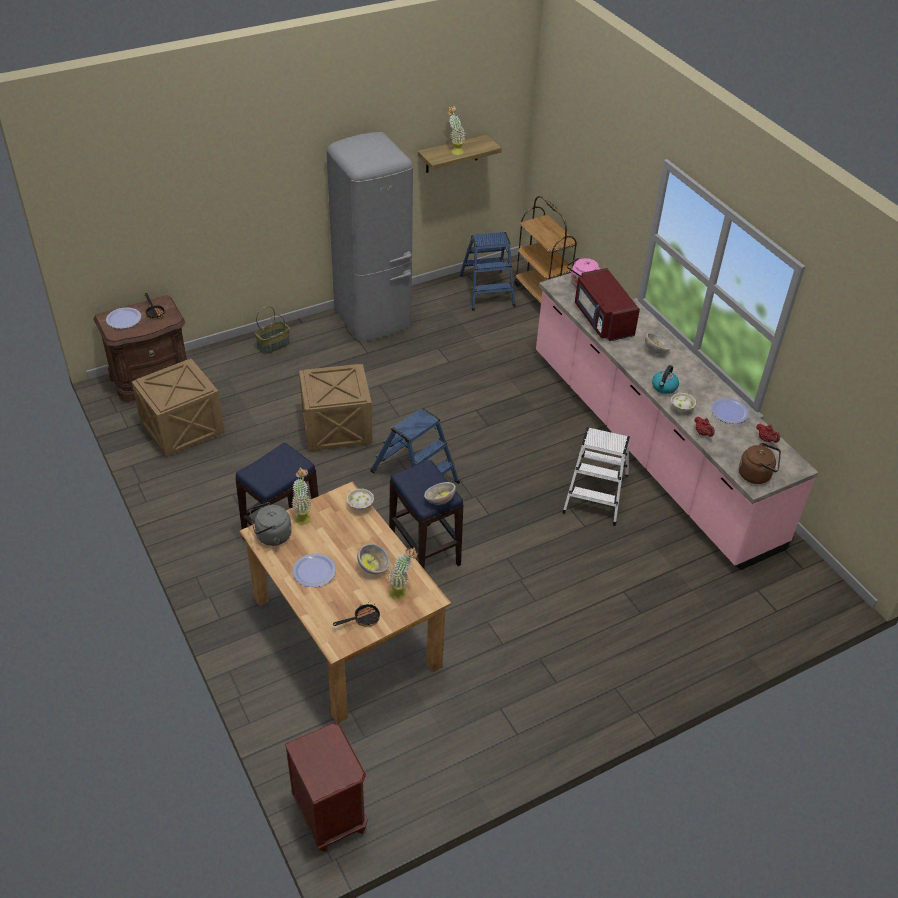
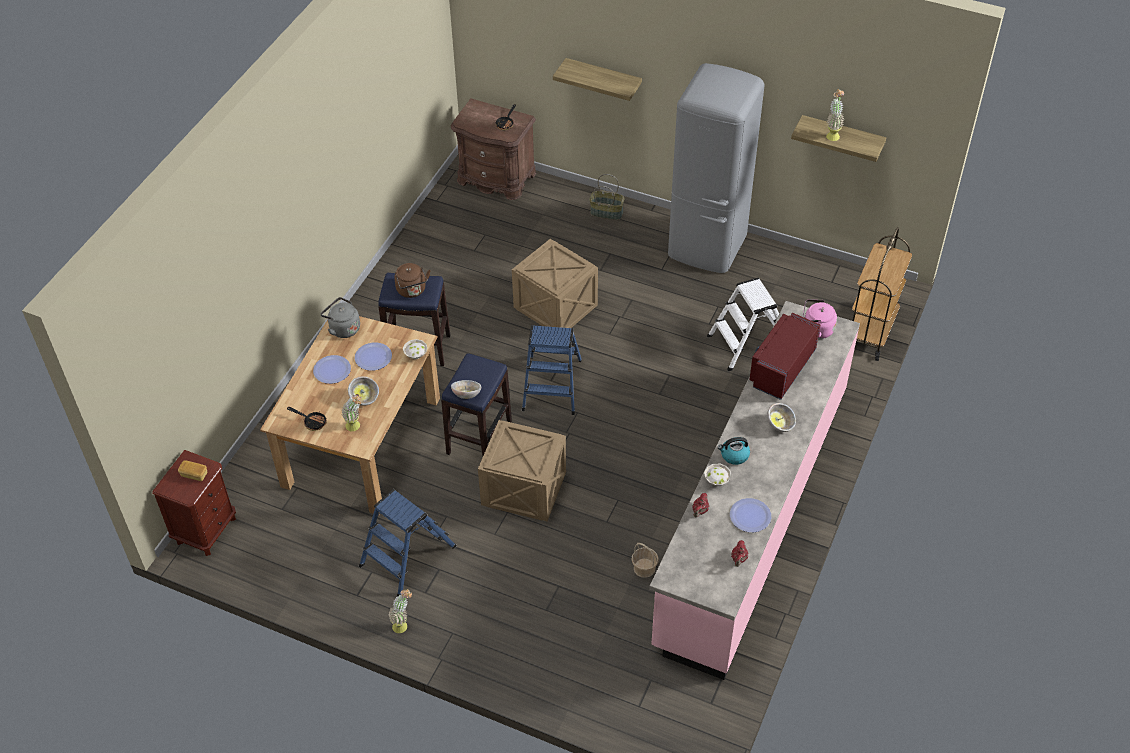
camera: 55 degrees right, 5 degrees up
(124, 319) = (481, 114): plate -> plate (373, 357)
(183, 428) = (466, 228): crate -> crate (525, 490)
(232, 215) = (603, 78): none -> shelf
(303, 516) = (377, 332): potted plant -> potted plant (403, 624)
(327, 752) = (194, 474): none -> bread
(487, 290) = (833, 290): blue step ladder -> blue step ladder (407, 556)
(596, 493) = (653, 508): white step ladder -> white step ladder (750, 343)
(649, 532) = (644, 568): none -> basket
(756, 475) = (683, 573): brown kettle -> brown kettle (412, 291)

